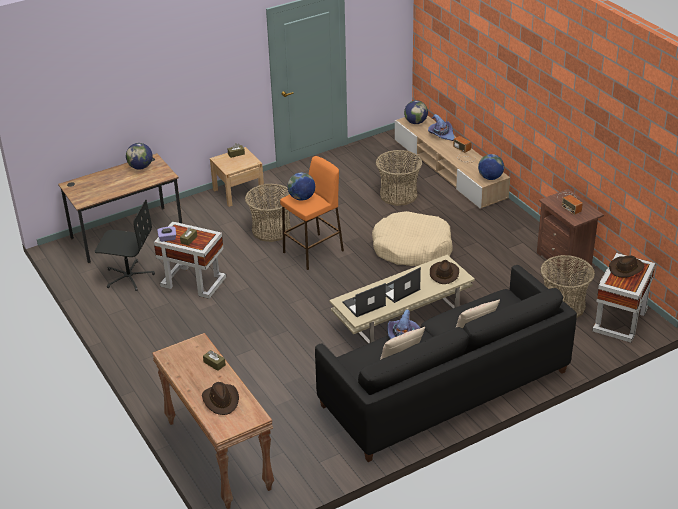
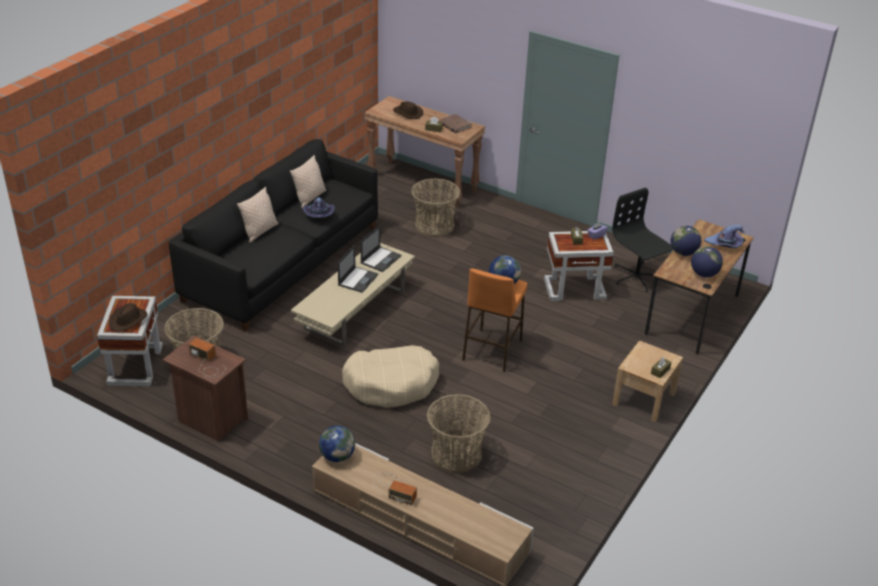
camera: 150 degrees right, 0 degrees up
(128, 276) = (636, 277): black office chair -> black office chair turned 75 degrees clockwise
(184, 362) = (455, 125): none -> brown book
(271, 230) = (558, 362): basket -> basket (434, 226)
(415, 122) = (499, 532): globe -> globe (683, 253)
(441, 134) = (447, 518): purple hat -> purple hat (724, 244)
(444, 273) = (323, 306): brown hat -> none

